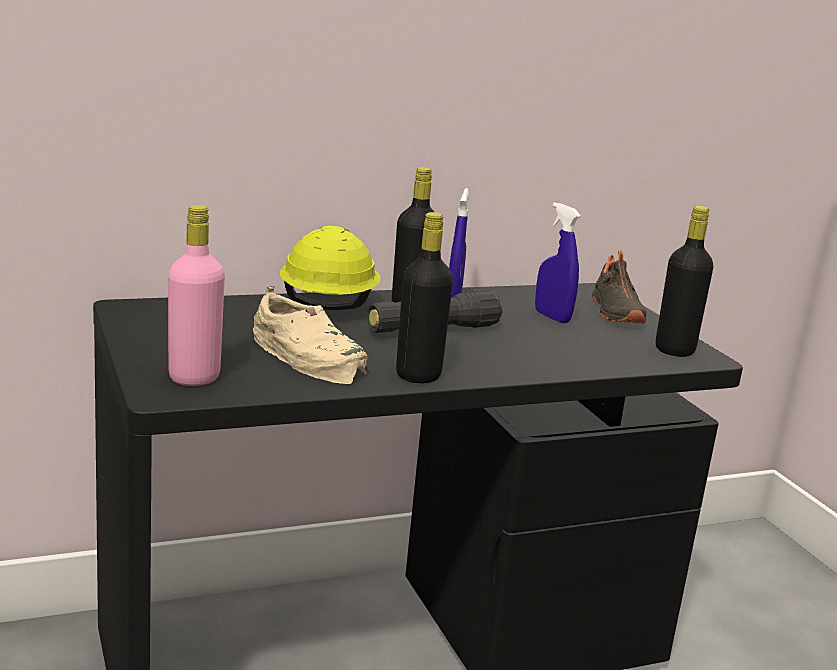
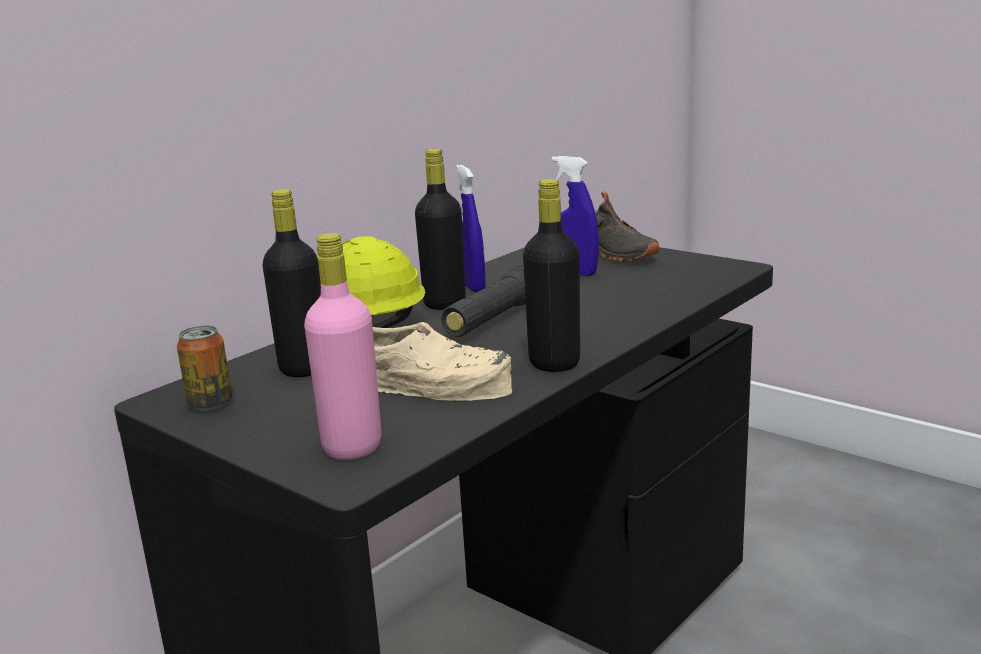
camera: 25 degrees left, 0 degrees up
(151, 319) = (210, 404): none -> can
(674, 350) = (706, 269): black bottle -> black bottle (304, 368)

